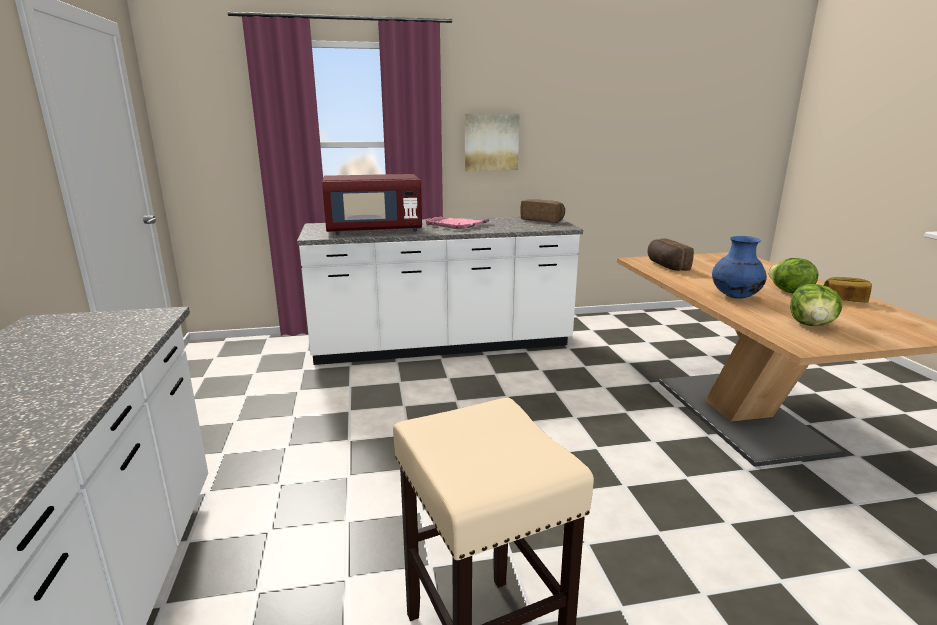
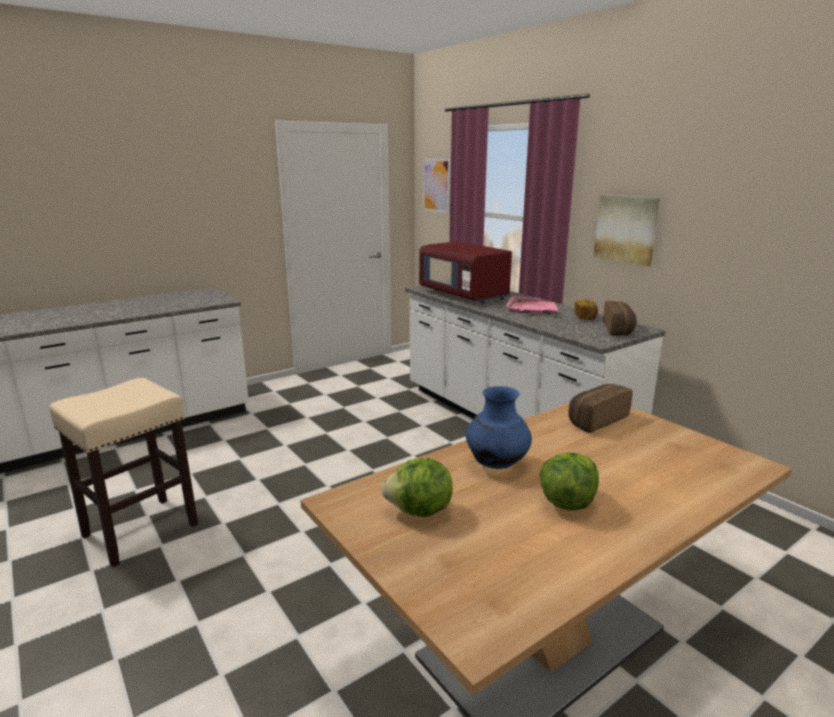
camera: 65 degrees right, 0 degrees up
(206, 115) = (436, 185): none -> picture
(844, 299) = (578, 548): bread -> bread (585, 317)

